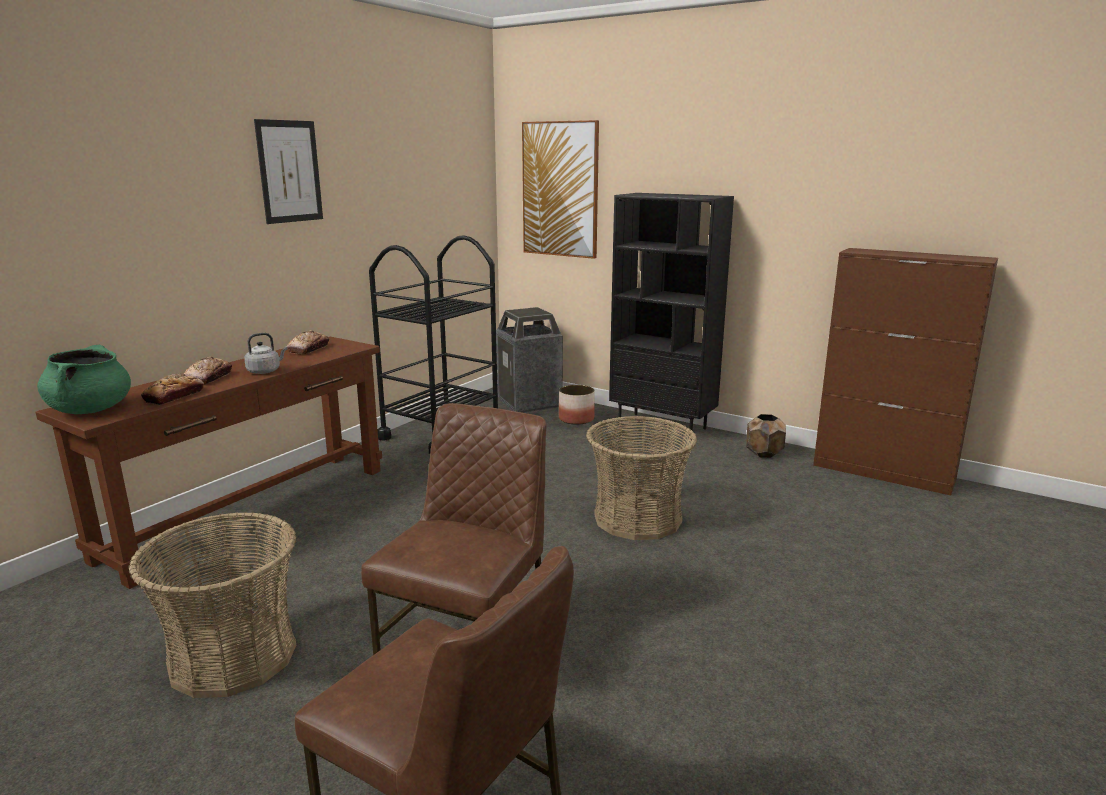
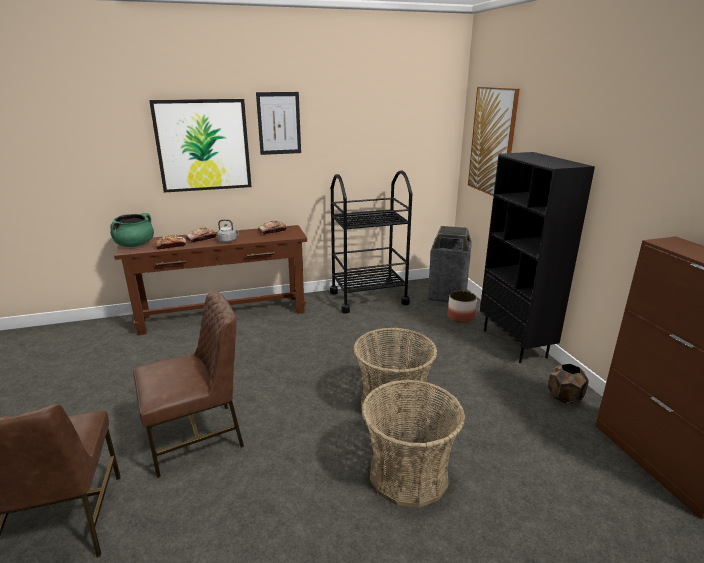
camera: 40 degrees right, 5 degrees up
(177, 211) = (203, 145): none -> picture
(233, 656) = (122, 387): basket -> basket (409, 475)

